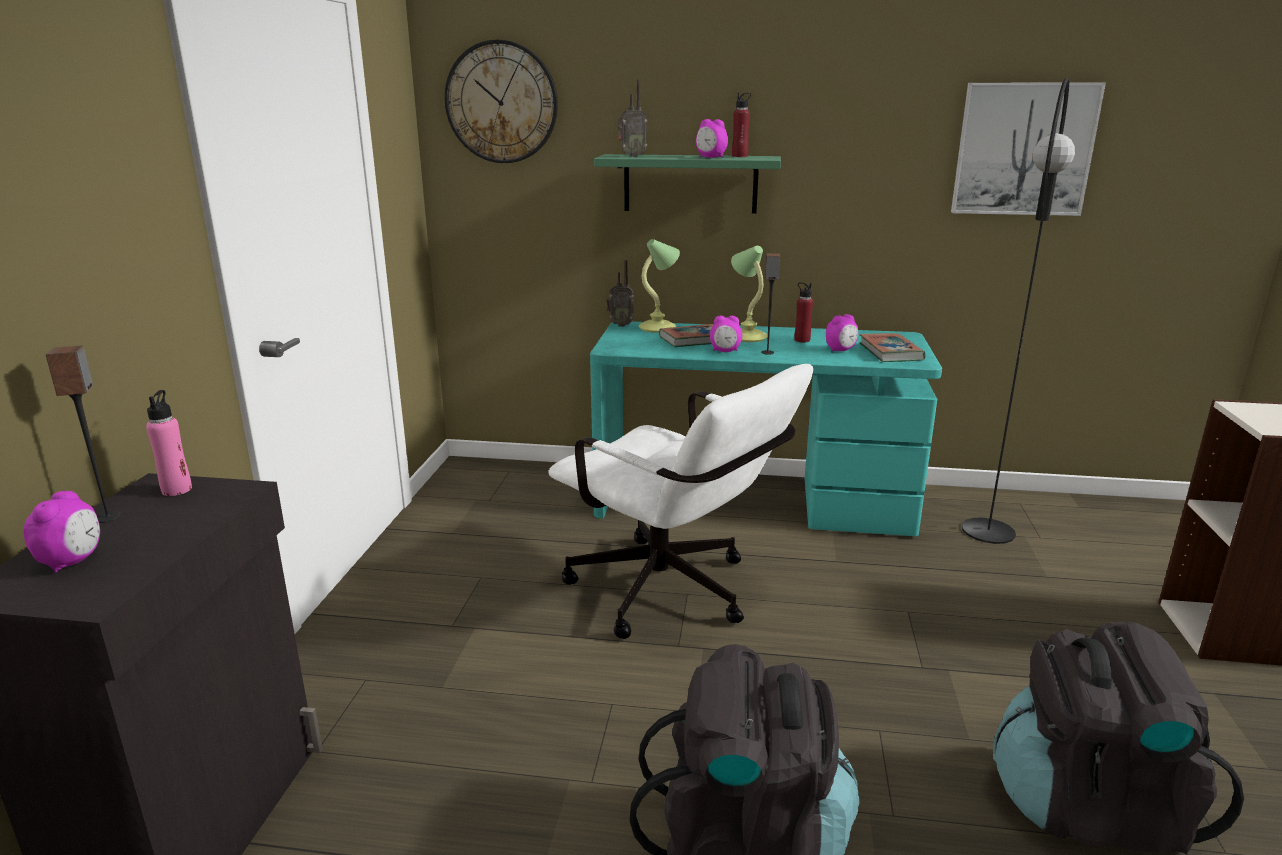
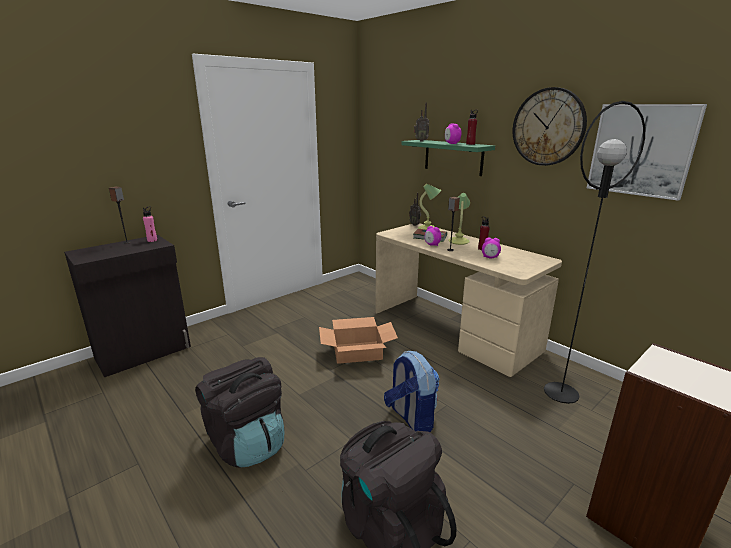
camera: 40 degrees right, 0 degrees up
(73, 561) = (99, 250): alarm clock -> none
(501, 102) = (384, 113): wall clock -> wall clock (548, 127)
(673, 595) = (357, 352): white office chair -> cardboard box
(753, 500) = (453, 329): turquoise desk -> beige desk
(890, 352) = (515, 265): book -> none
(895, 652) = (410, 417): none -> backpack

